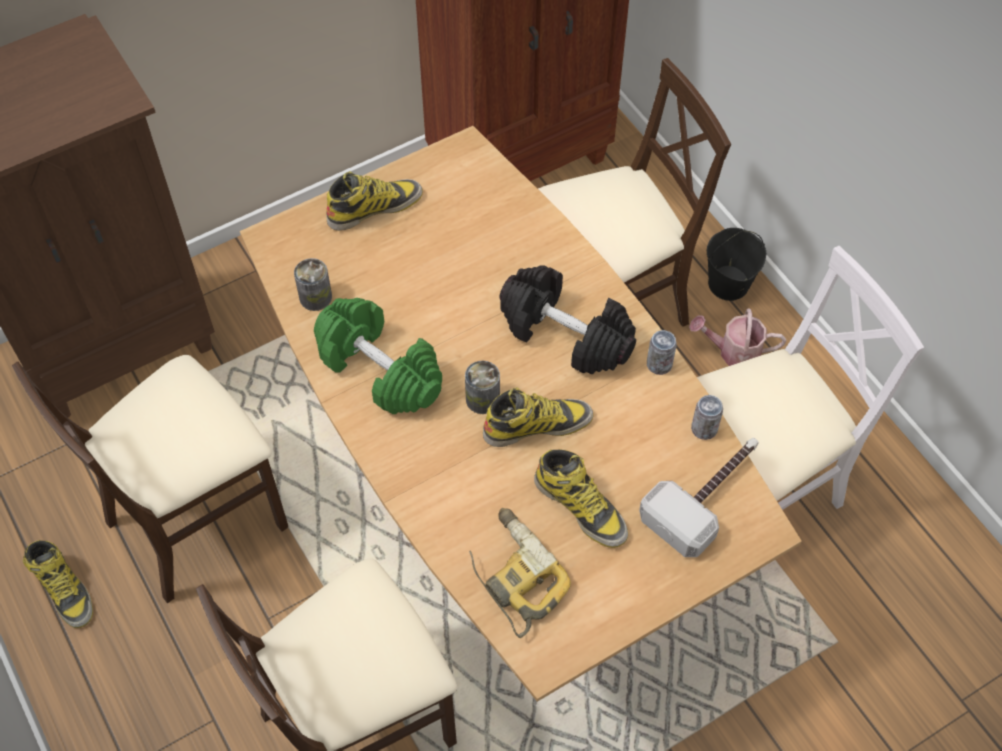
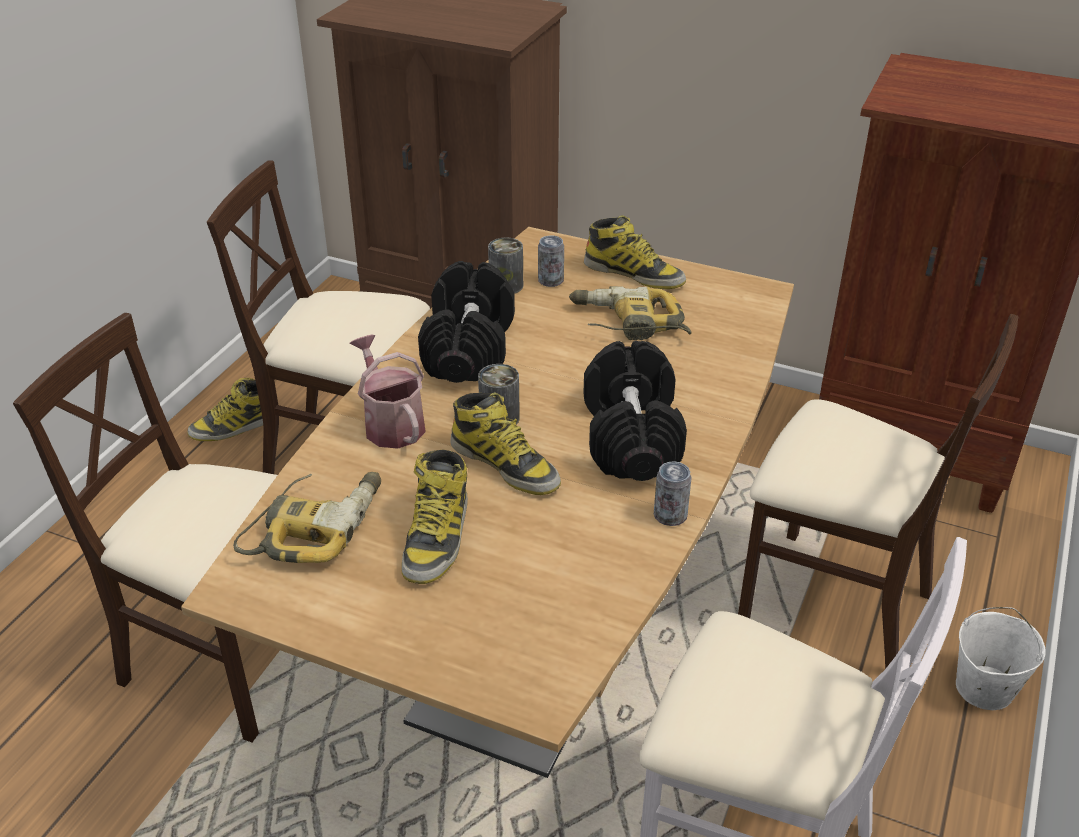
camera: 55 degrees right, 20 degrees down
(64, 590) = (234, 426): boot -> boot turned 45 degrees clockwise
(380, 370) = (469, 348): green dumbbell -> black dumbbell
(436, 254) = (628, 324): none -> power drill
(704, 429) = (626, 587): can -> can (550, 281)
(708, 494) = (543, 628): hammer -> none
(729, 284) = (984, 689): black bucket -> white bucket
(733, 351) = (907, 738): watering can -> watering can (391, 423)

